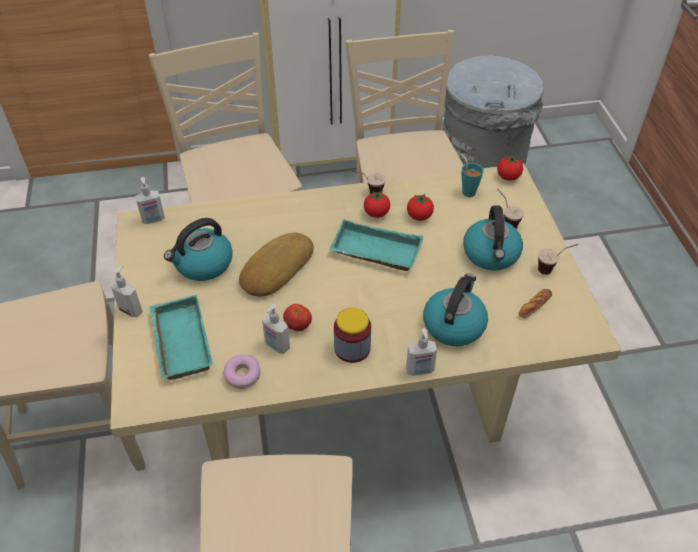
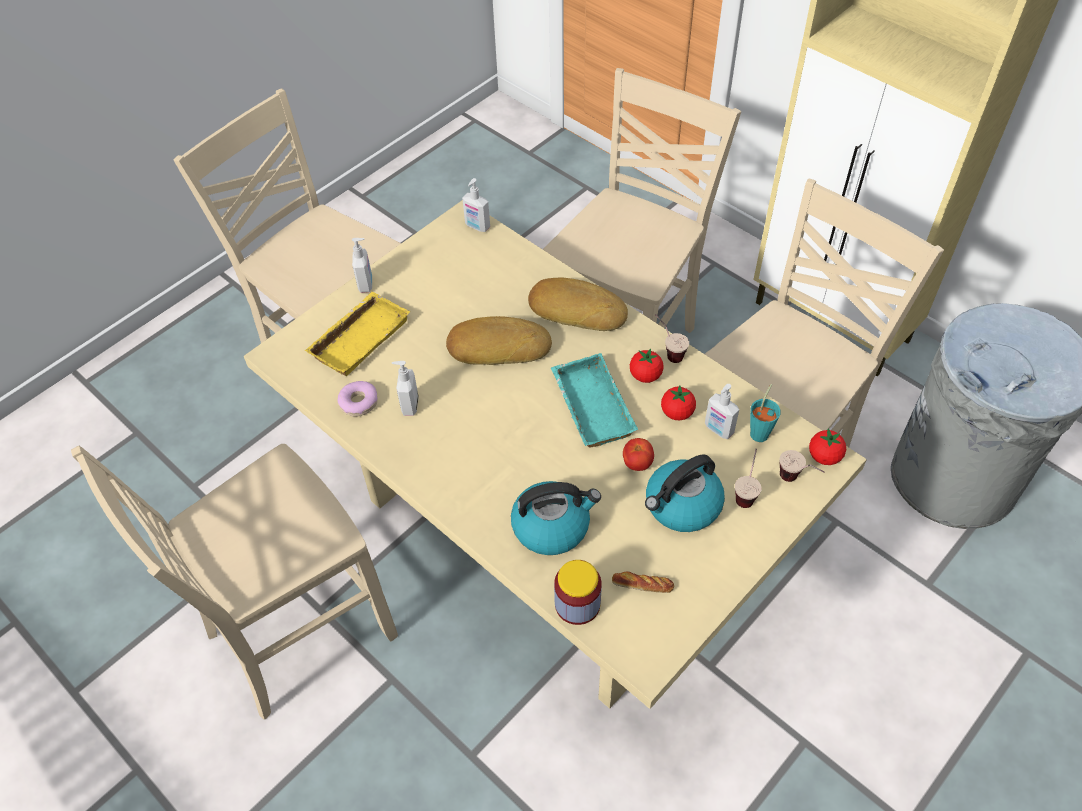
camera: 55 degrees right, 5 degrees up
(179, 342) = (359, 337): turquoise tray -> yellow tray
(203, 264) = (457, 294): kettle -> none
(288, 213) = (577, 309): none -> bread
(298, 325) = (445, 405): tomato -> tomato (637, 463)
(352, 348) = (453, 461): jar -> jar (577, 604)
(420, 370) = (470, 530): soap dispenser -> soap dispenser (718, 430)
(552, 269) = (714, 575): cup -> cup (796, 481)

